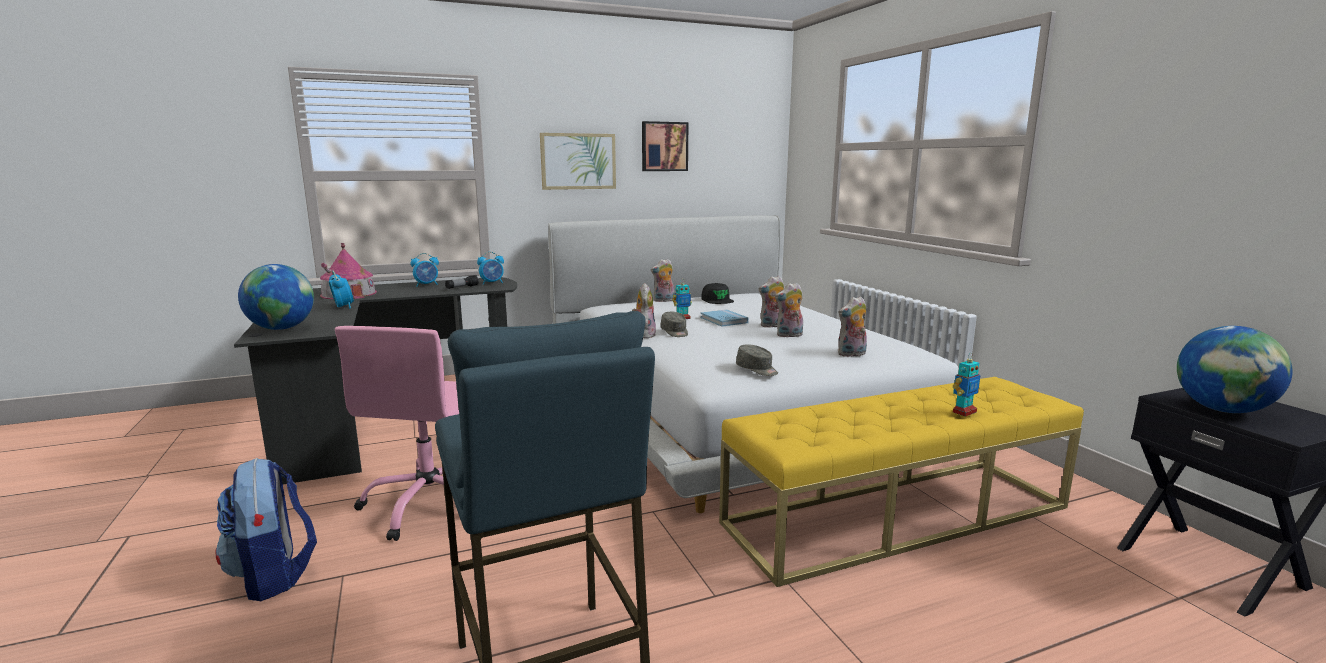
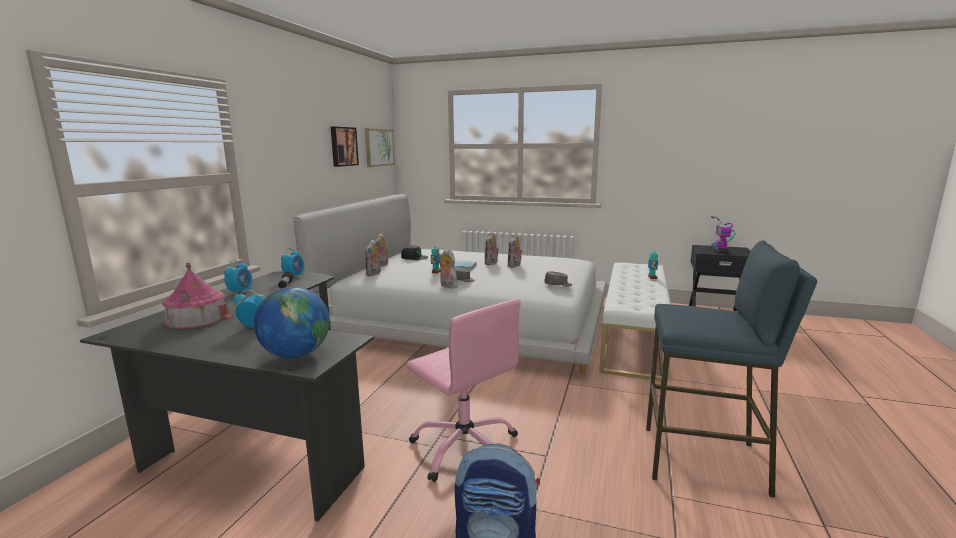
camera: 50 degrees left, 0 degrees up
(578, 161) = (298, 160): picture -> picture (379, 147)
(852, 354) = (563, 267): plush toy -> plush toy (374, 274)
(897, 515) = (633, 337): yellow bench -> white bench
(1222, 410) = (720, 251): globe -> toy robot

